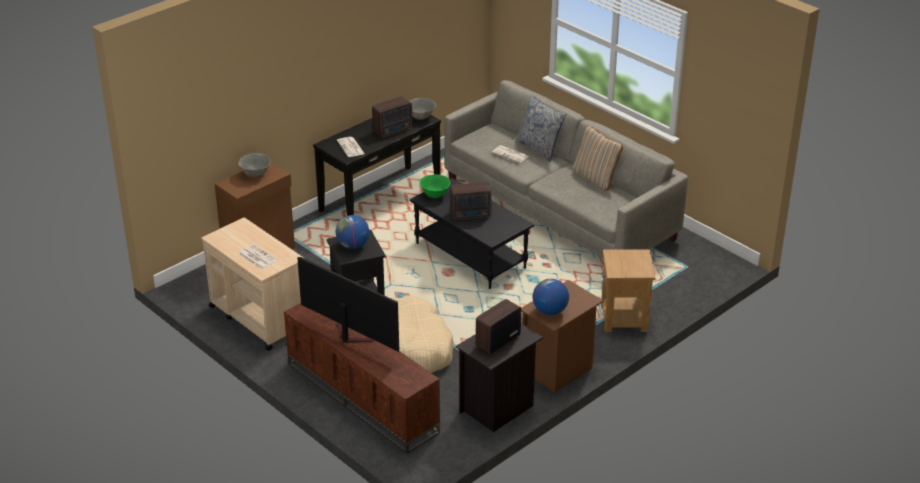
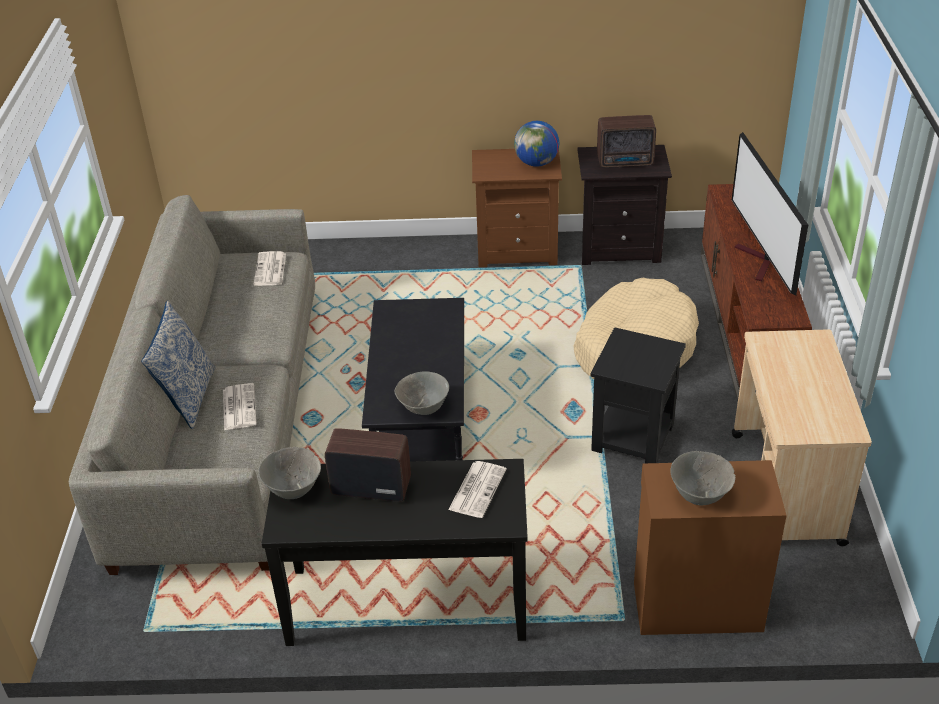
camera: 135 degrees left, 5 degrees up
(257, 257) = (810, 365): newspaper -> newspaper (270, 270)
(353, 245) = (641, 360): globe -> none
(434, 195) = (423, 408): green bowl -> grey bowl
(471, 215) = (423, 351): radio -> none
(596, 178) = (210, 313): beige pillow -> none
(624, 319) = (382, 262): brown side table -> none

